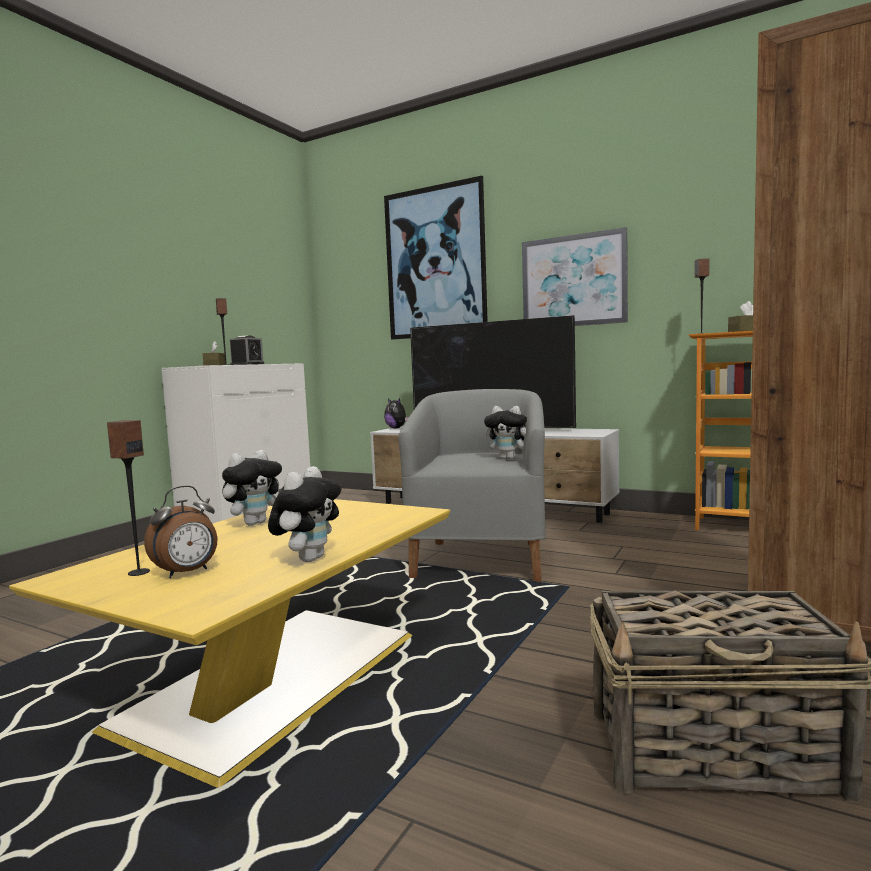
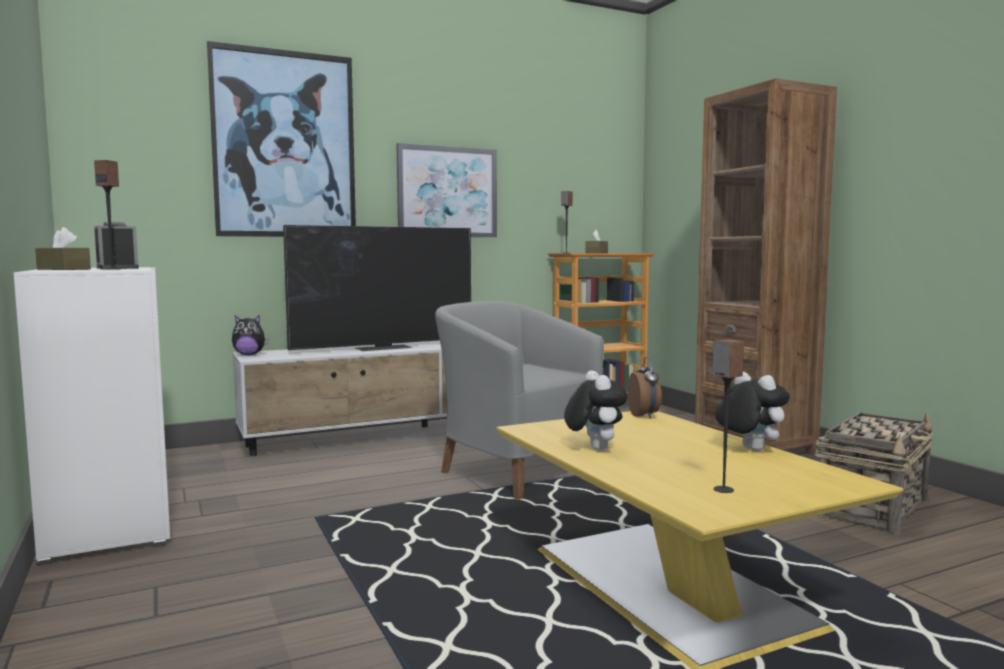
camera: 55 degrees left, 0 degrees up
(187, 573) = (746, 478): alarm clock -> alarm clock (644, 416)
(509, 458) = (548, 367): plush toy -> none

